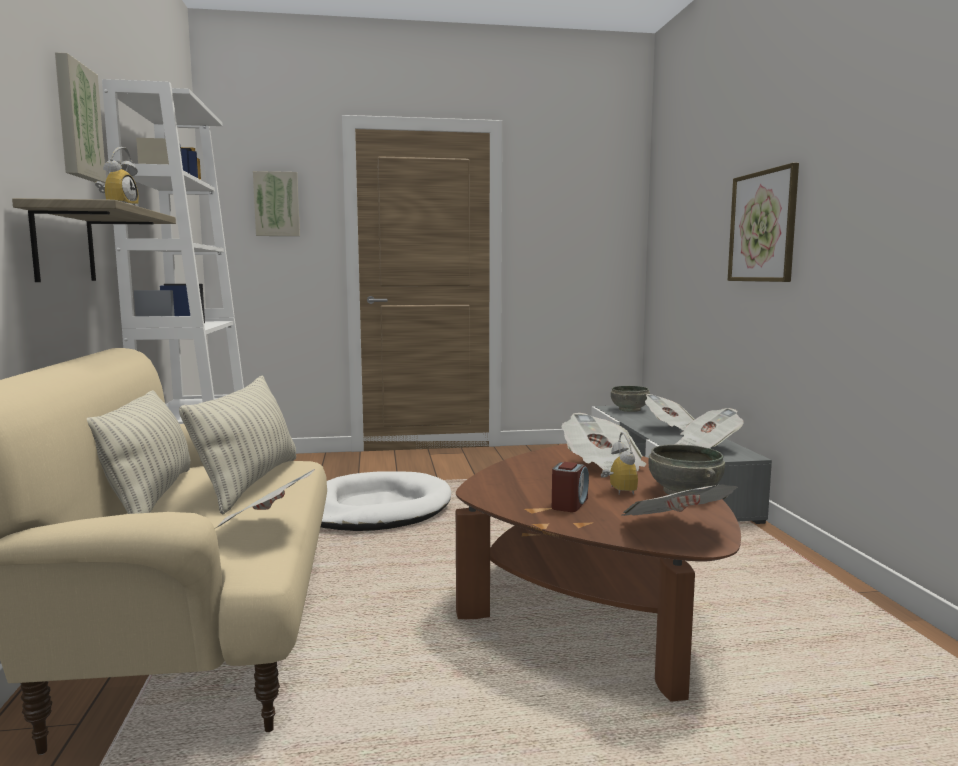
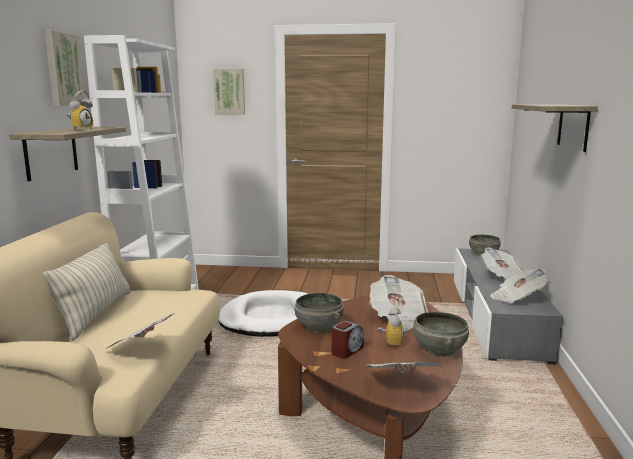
camera: 15 degrees right, 5 degrees up
(250, 483) = (158, 308): pillow -> none
(509, 483) = (319, 326): none -> grey bowl
(763, 226) = (573, 126): picture -> shelf

